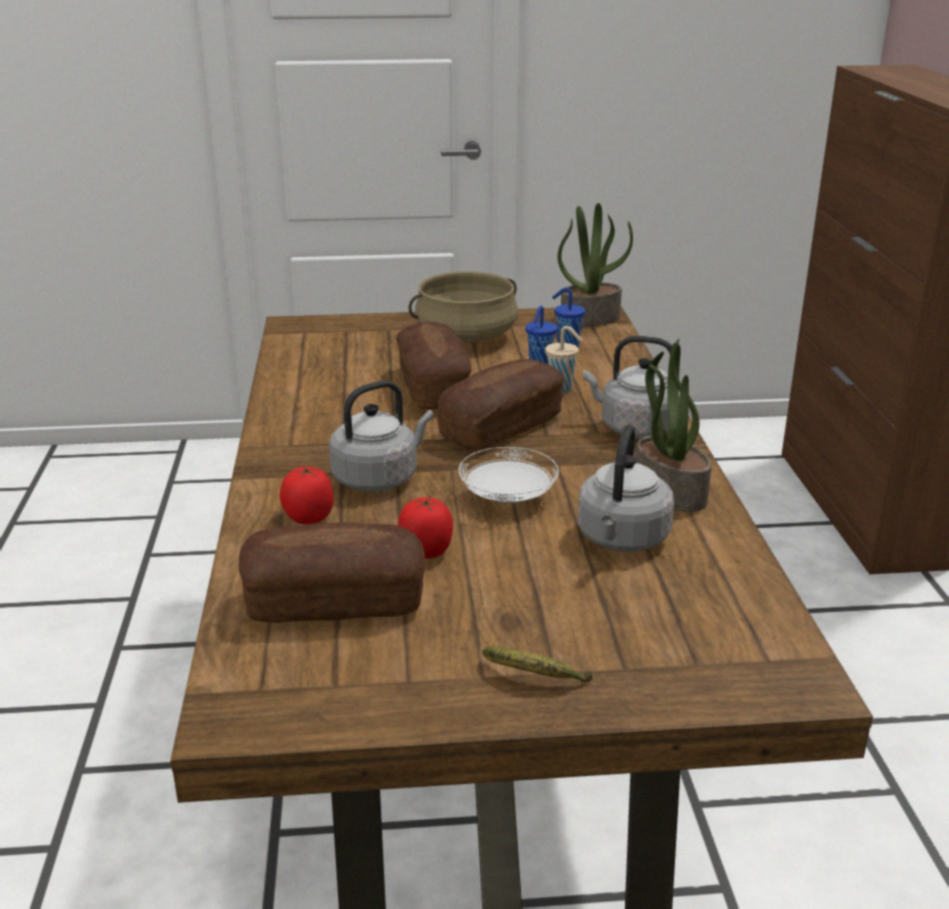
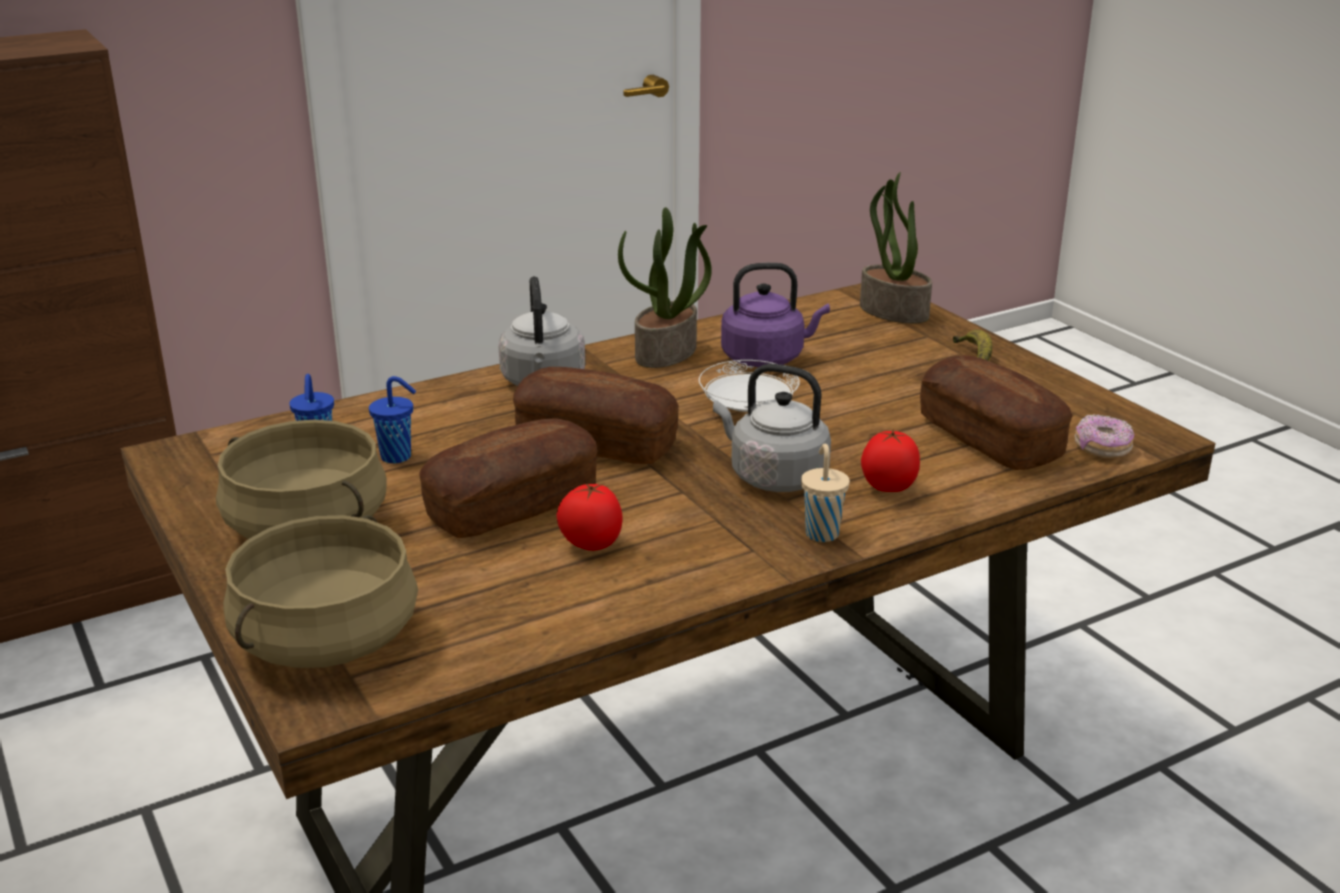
camera: 115 degrees left, 0 degrees up
(246, 663) = (1102, 449): none -> donut
(343, 330) = (326, 639): none -> beige cooking pot
(426, 551) = (875, 423): tomato -> tomato (590, 545)
(562, 389) = (465, 432): beige cup -> beige cup (821, 533)
(590, 319) = (193, 457): potted plant -> potted plant (892, 311)
(622, 540) = (767, 358): grey kettle -> purple kettle

